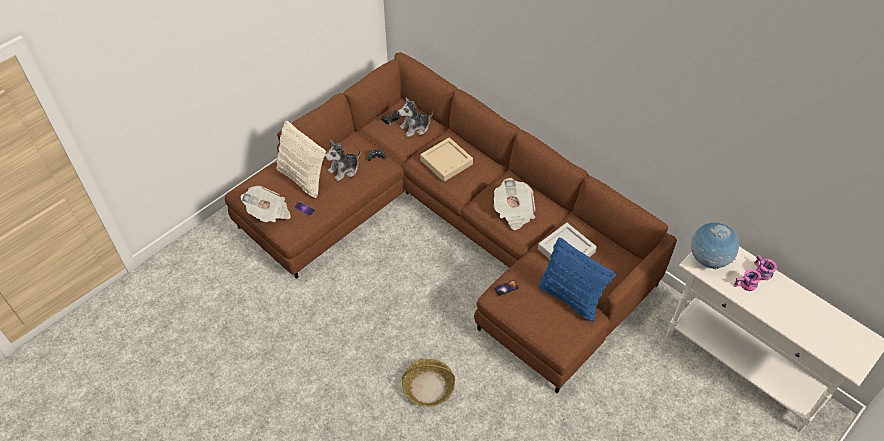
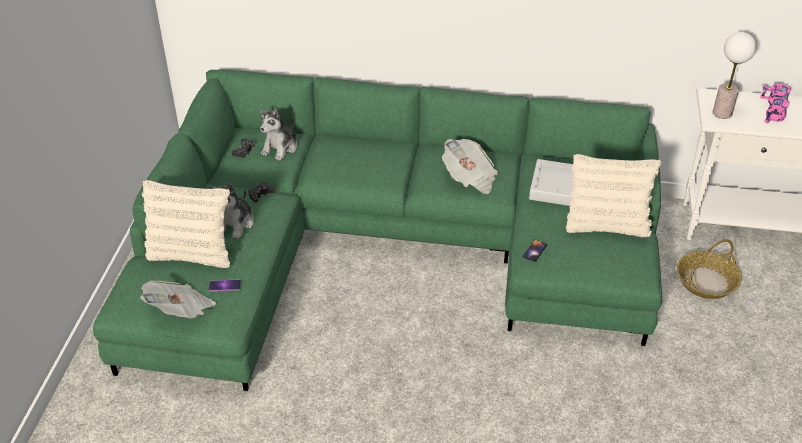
camera: 35 degrees left, 10 degrees down
(429, 387) = (513, 417): basket -> basket (706, 281)
(446, 162) = (350, 164): beige tray -> none
(450, 229) = (383, 249): brown sofa -> green sofa
(571, 298) = (606, 227): blue pillow -> beige pillow
(708, 260) = (722, 113): globe -> table lamp

